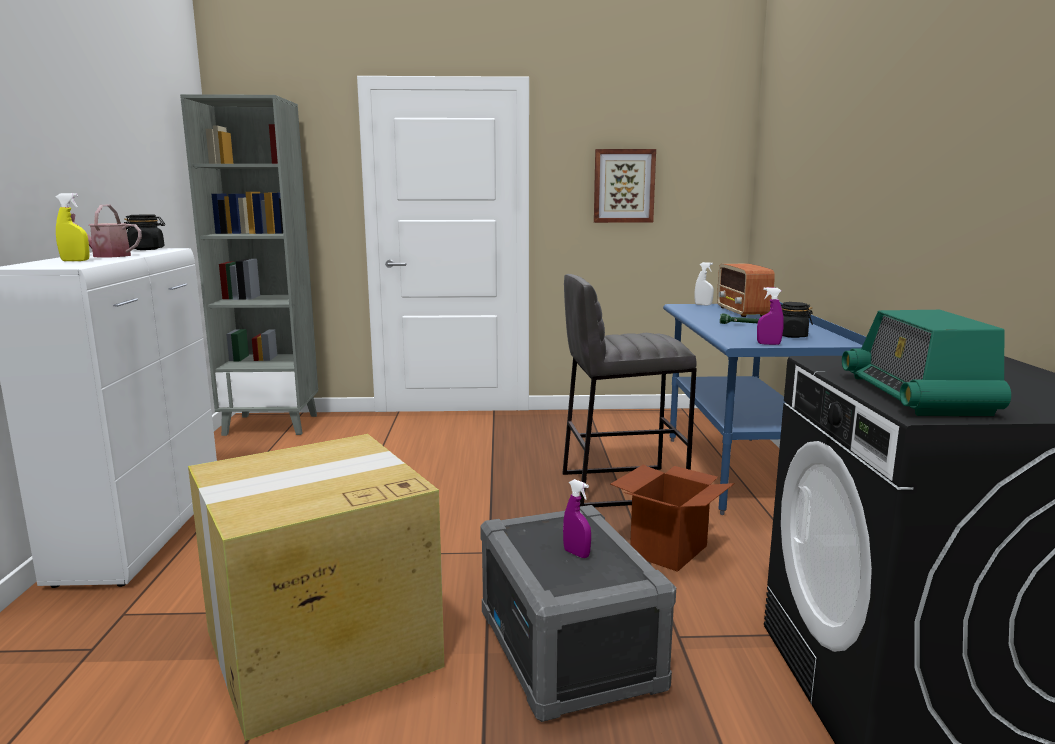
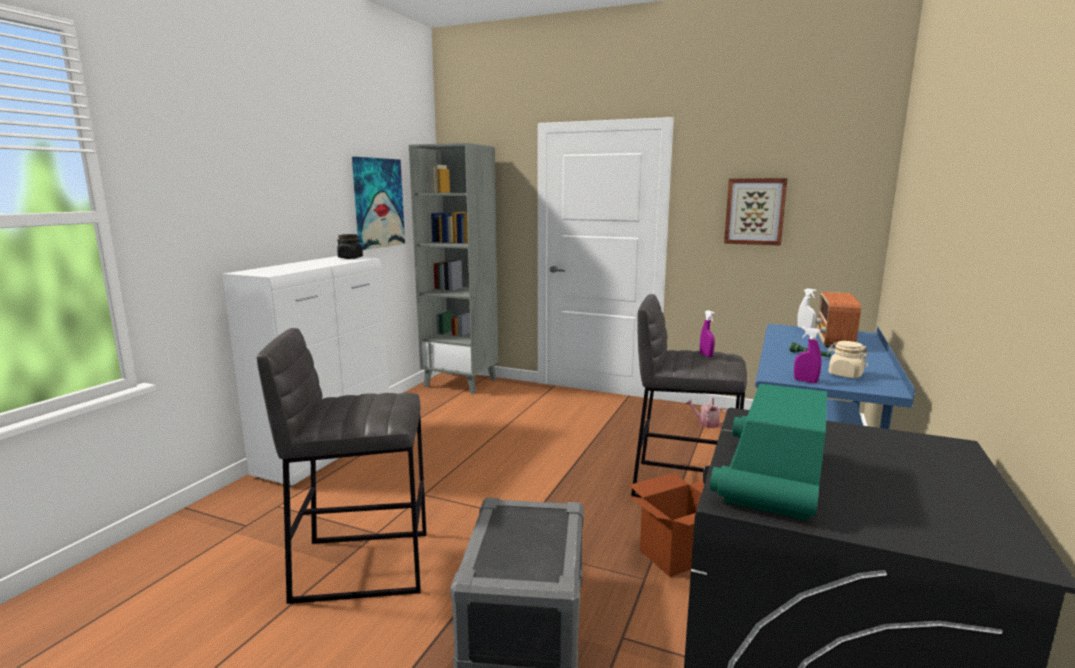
camera: 25 degrees right, 0 degrees up
(75, 261) = (285, 268): yellow spray bottle -> none
(106, 255) = (312, 264): watering can -> watering can (706, 423)
(150, 175) = (378, 203): none -> picture
(318, 649) = (361, 564): cardboard box -> grey stool
(576, 553) = (527, 543): purple spray bottle -> purple spray bottle (706, 355)
(791, 336) = (845, 375): black jar -> beige jar

